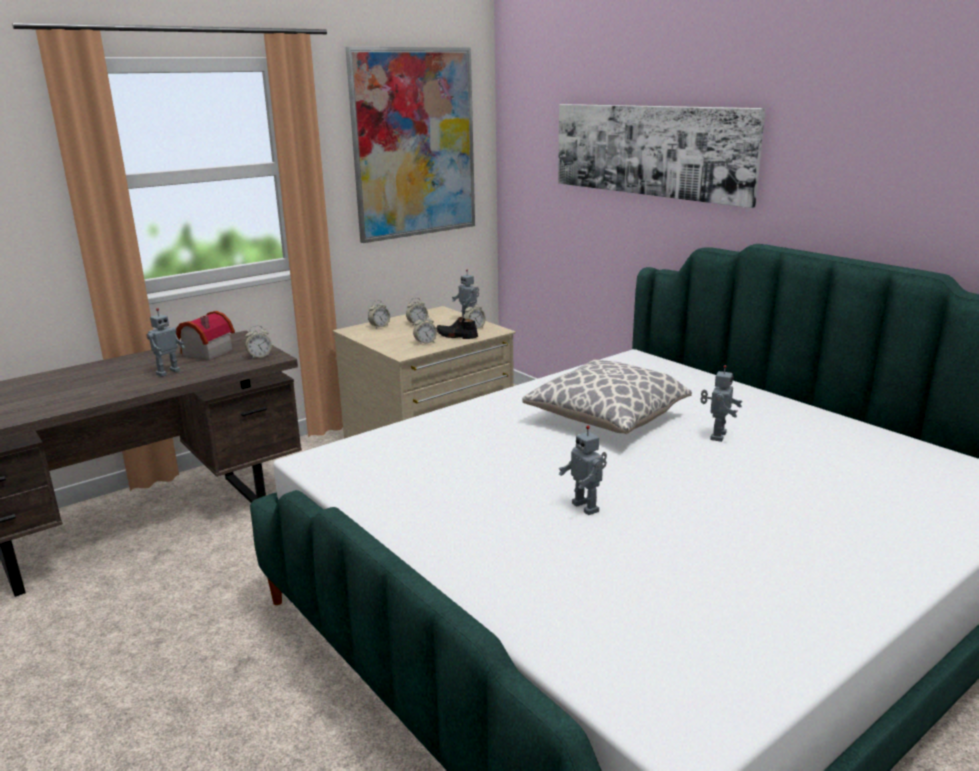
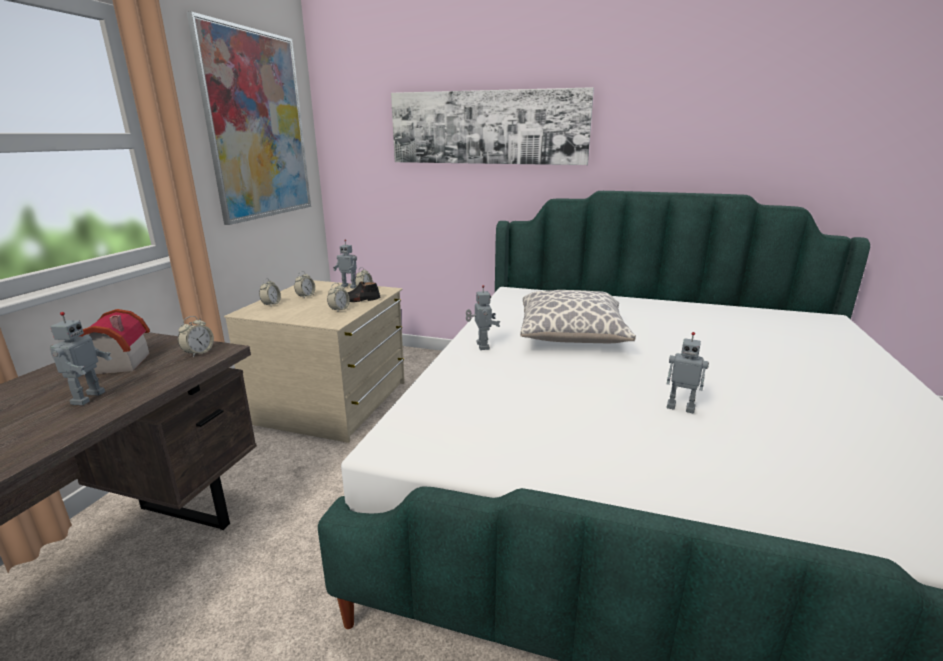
camera: 35 degrees left, 0 degrees up
(716, 436) = (655, 331): toy robot -> toy robot (481, 346)

